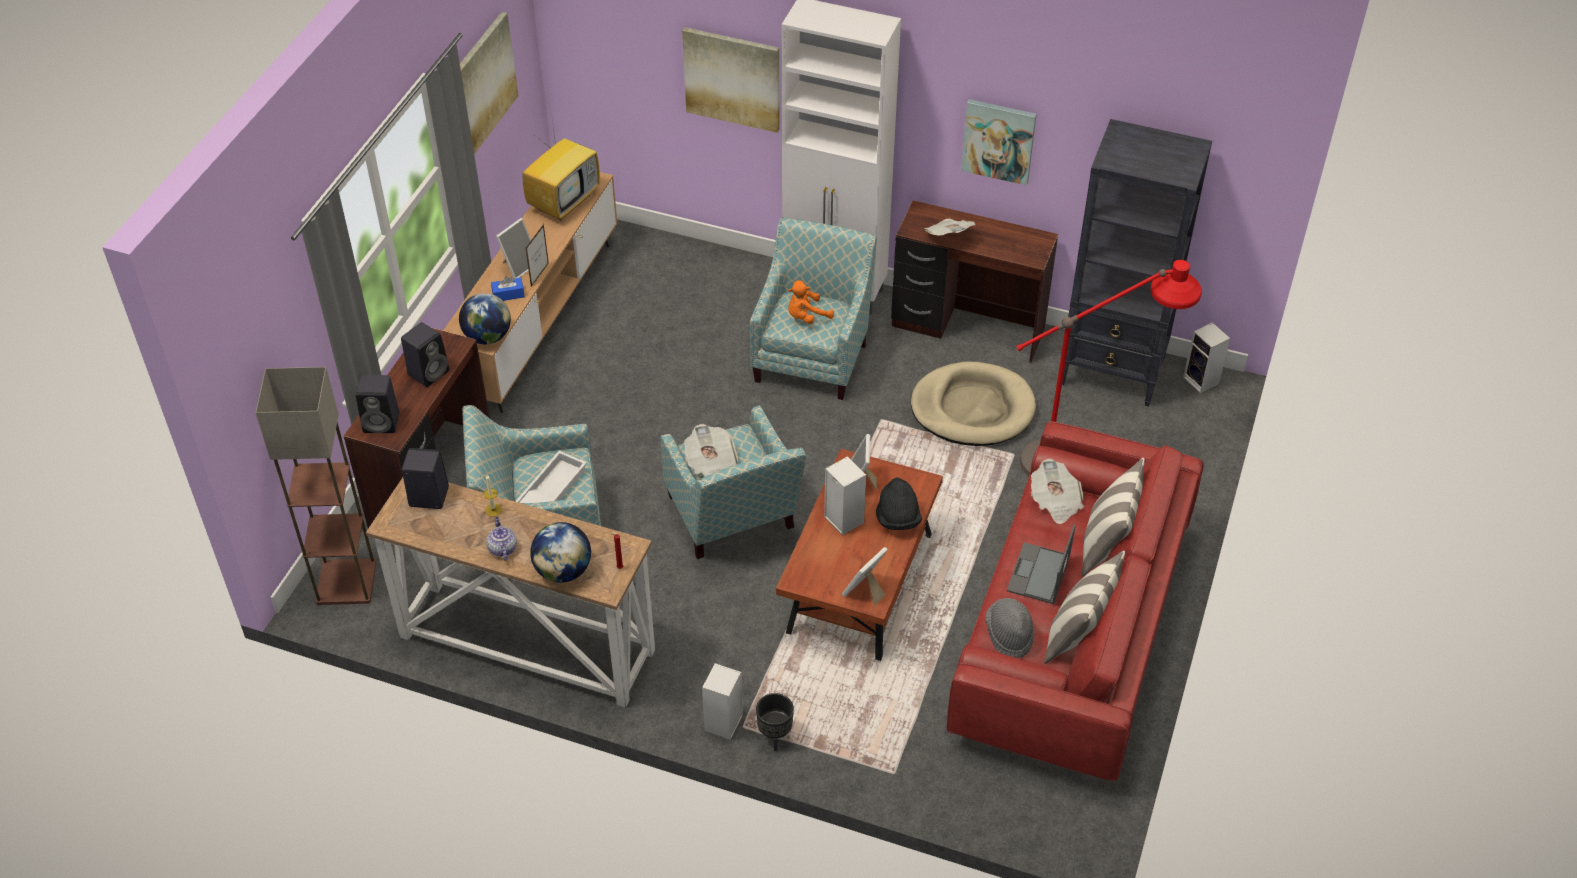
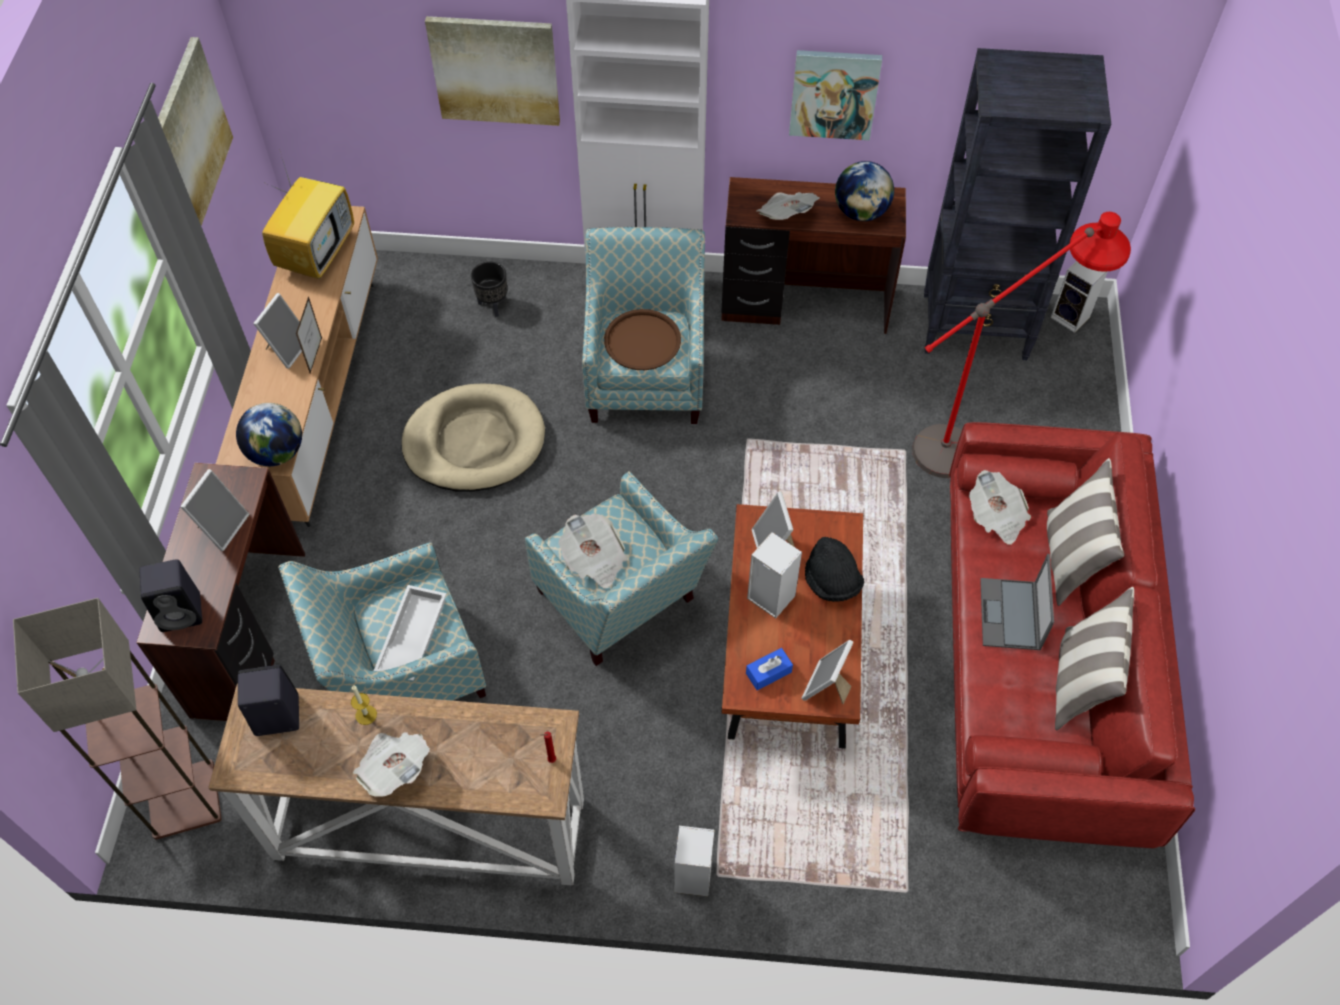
camera: 15 degrees left, 10 degrees up
(429, 372) = (222, 526): black speaker -> picture frame
(502, 548) = (394, 768): teapot -> newspaper
(508, 294) = (285, 389): blue tissue box -> blue tissue box (768, 673)
(563, 571) = (482, 782): globe -> globe (861, 212)
(775, 736) = (758, 878): black planter -> black planter (493, 305)
(806, 317) = (642, 341): orange plush toy -> brown tray
(972, 408) = (842, 403): beige dog bed -> beige dog bed (474, 442)
(1009, 635) = (1005, 702): grey hat -> none

